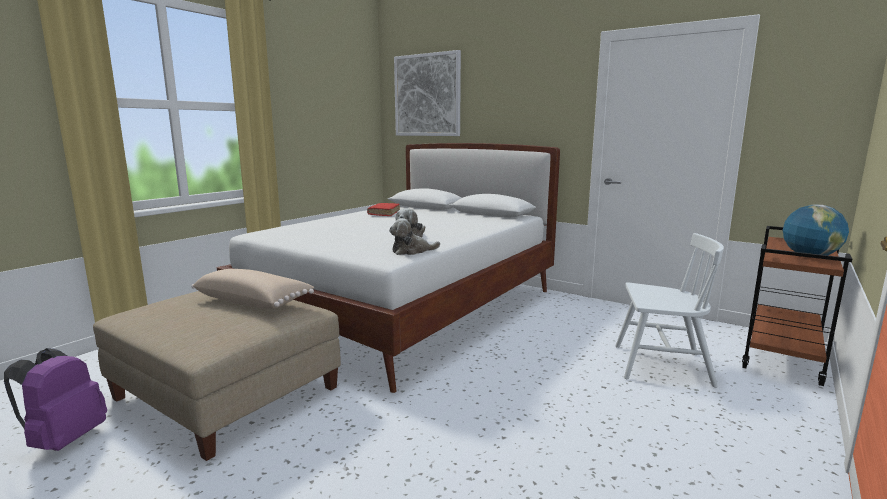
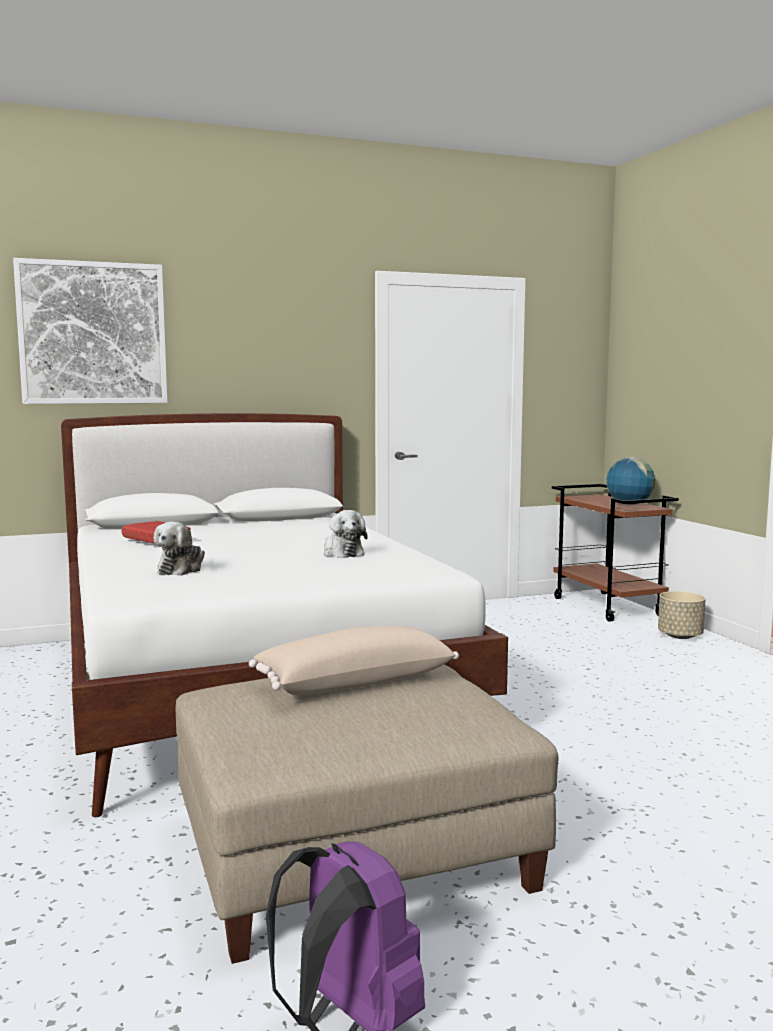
camera: 55 degrees left, 5 degrees down
(411, 251) = (421, 563): plush toy -> plush toy (181, 569)
(661, 365) = (574, 639): white chair -> none
(781, 408) = (680, 636): none -> beige planter

